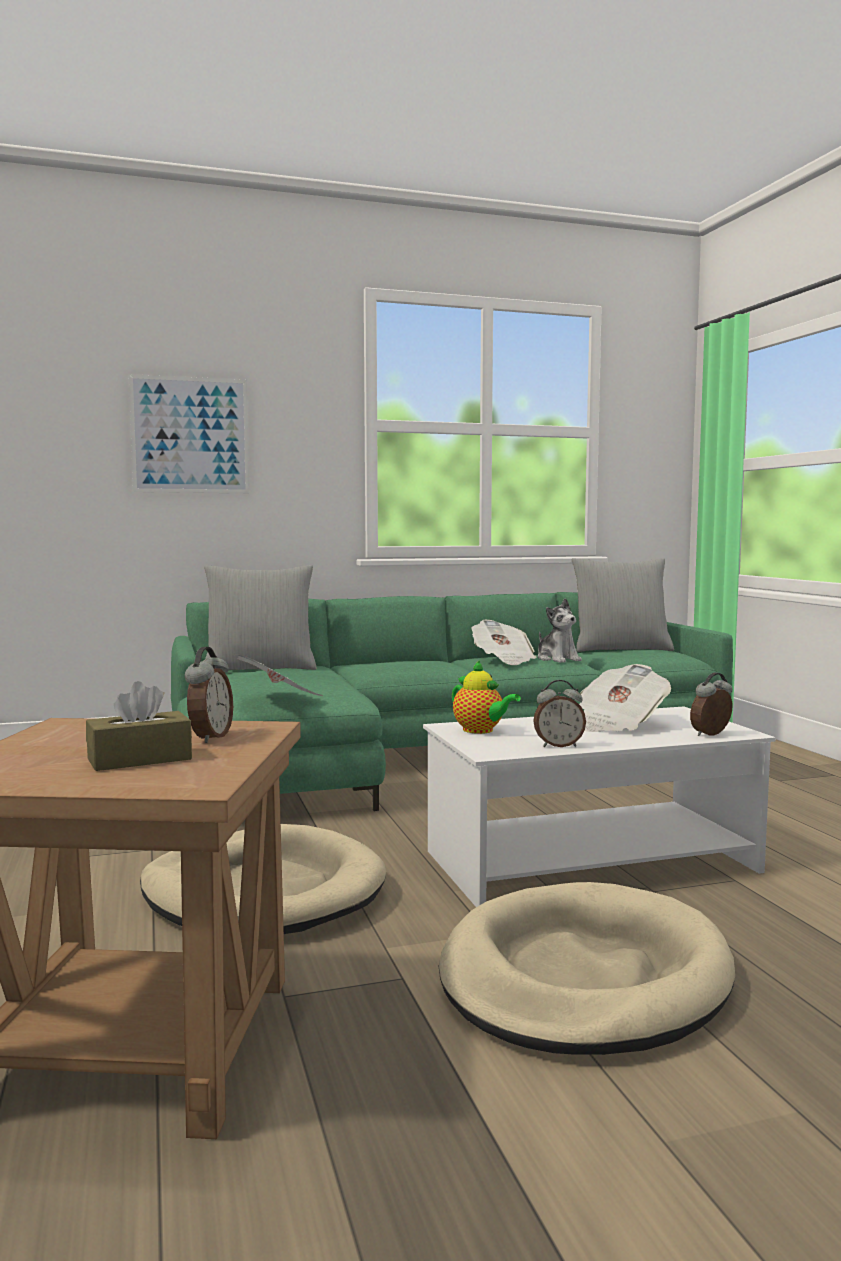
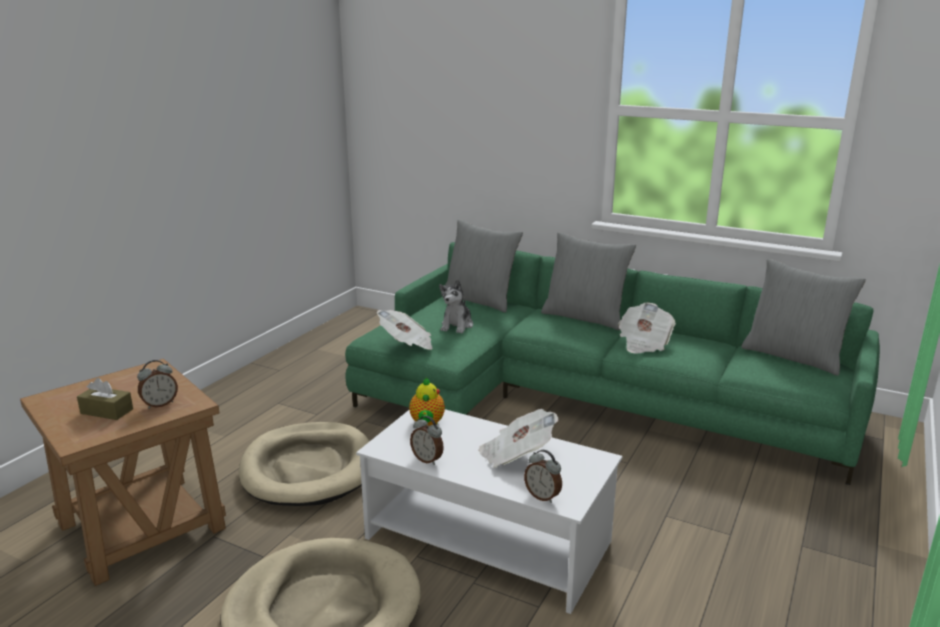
camera: 45 degrees right, 15 degrees up
(190, 435) = (478, 114): picture -> none
(402, 660) = (585, 317): none -> grey pillow
(557, 659) = (693, 355): plush toy -> plush toy (457, 326)
(711, 735) = (543, 496): alarm clock -> alarm clock turned 150 degrees counterclockwise

